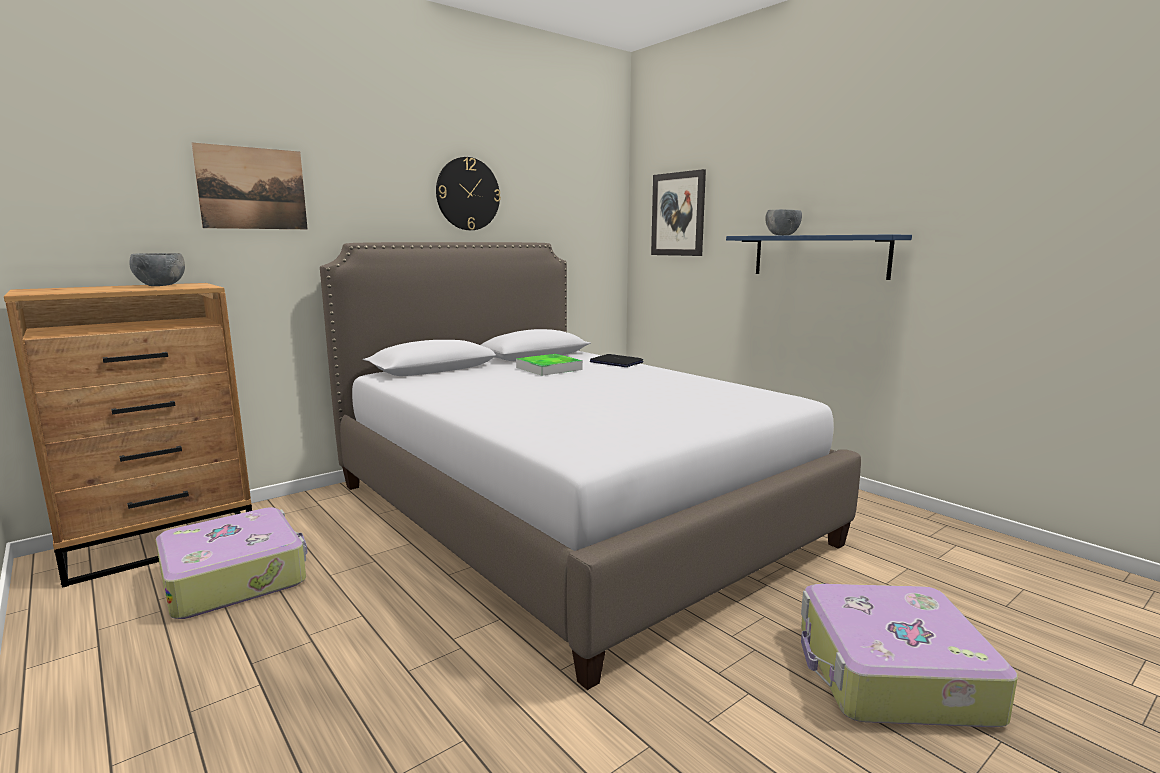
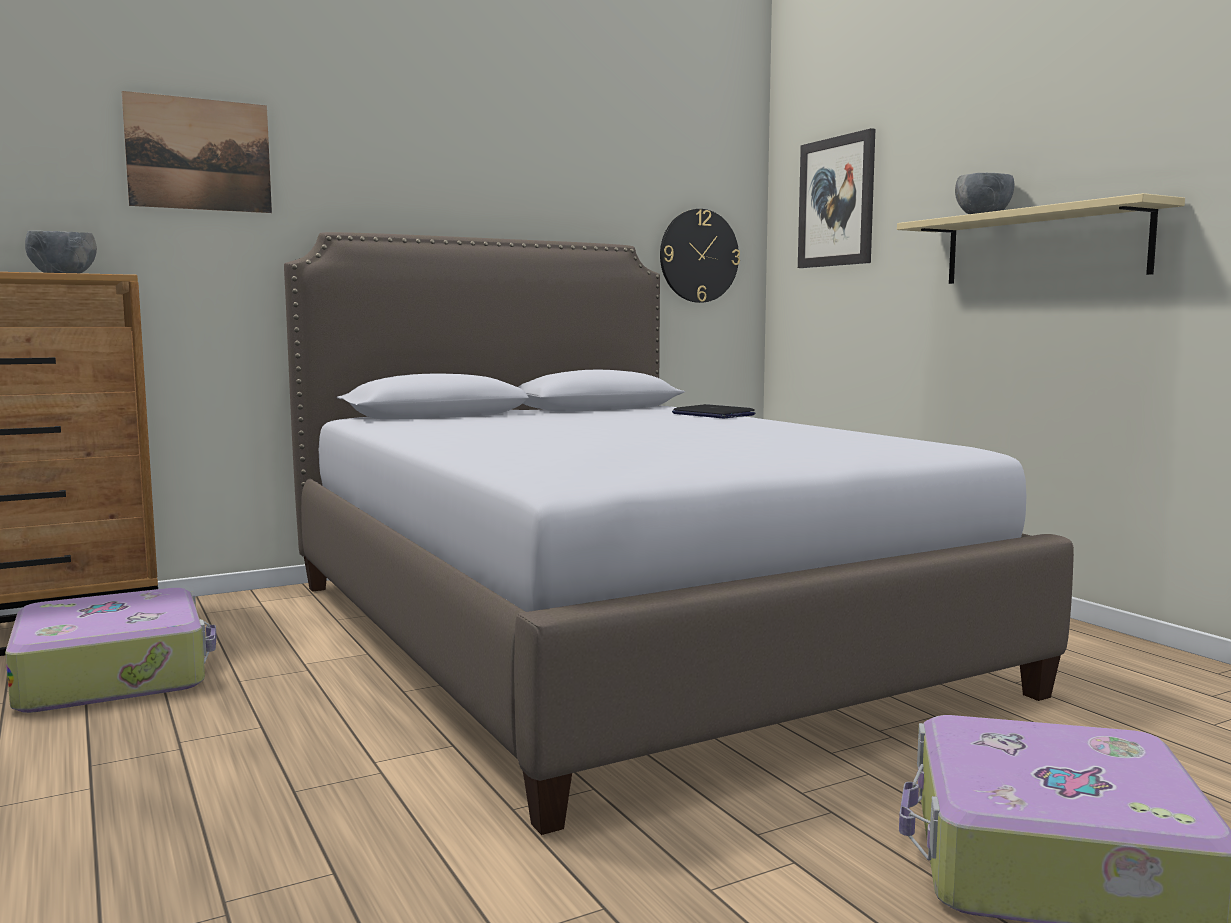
camera: 10 degrees right, 5 degrees down
(468, 194) = (509, 171): wall clock -> wall clock (699, 256)
(549, 368) = (604, 417): tray -> none
(819, 256) = (1043, 246): blue shelf -> beige shelf

